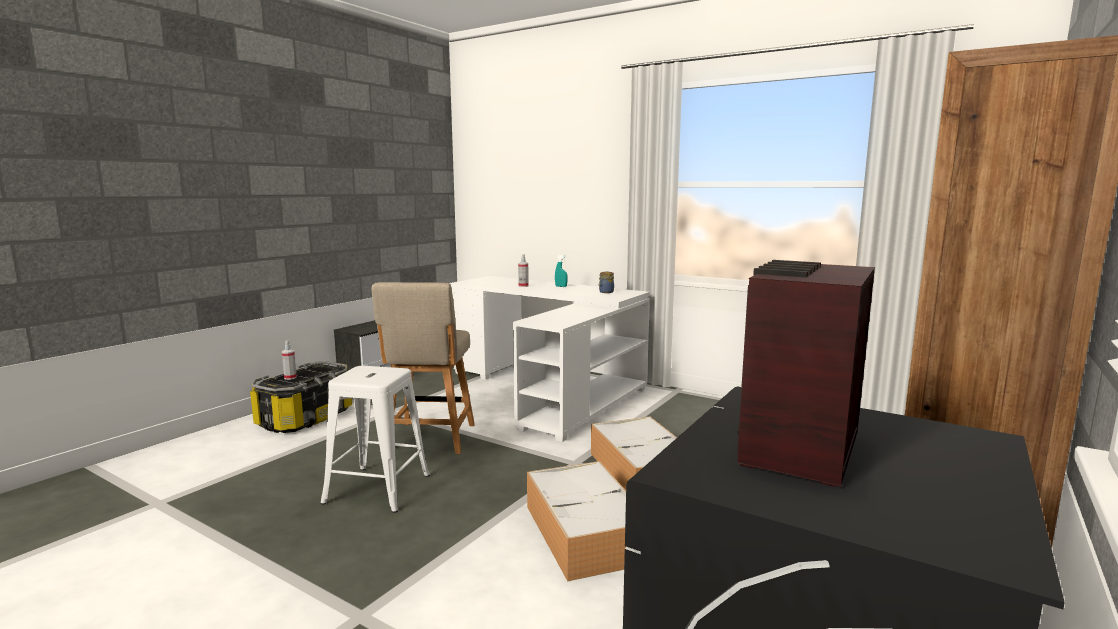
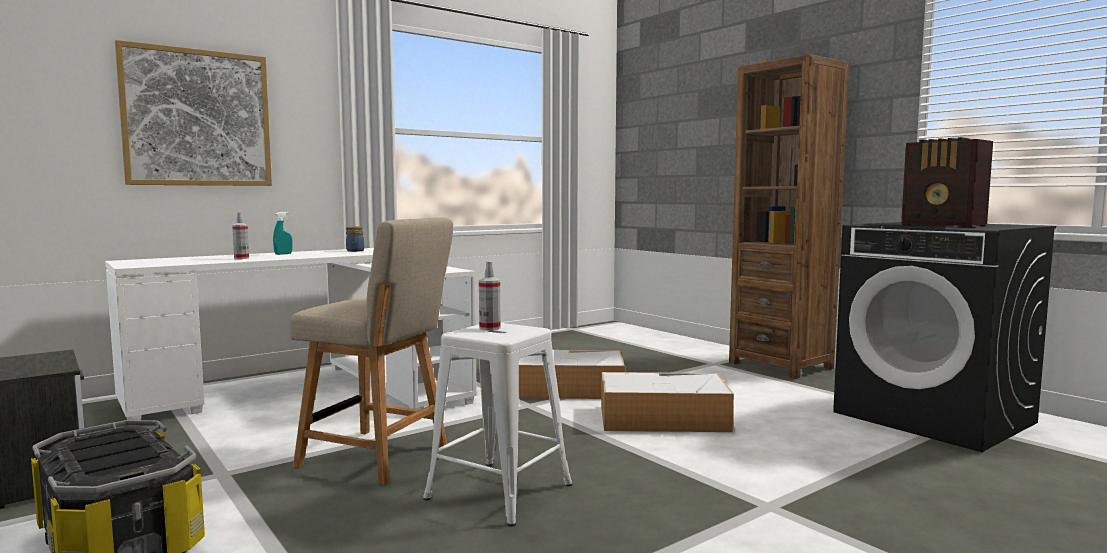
camera: 70 degrees left, 5 degrees down
(290, 377) = (105, 462): spray bottle -> spray bottle (489, 328)
(548, 184) = (197, 118): none -> picture

